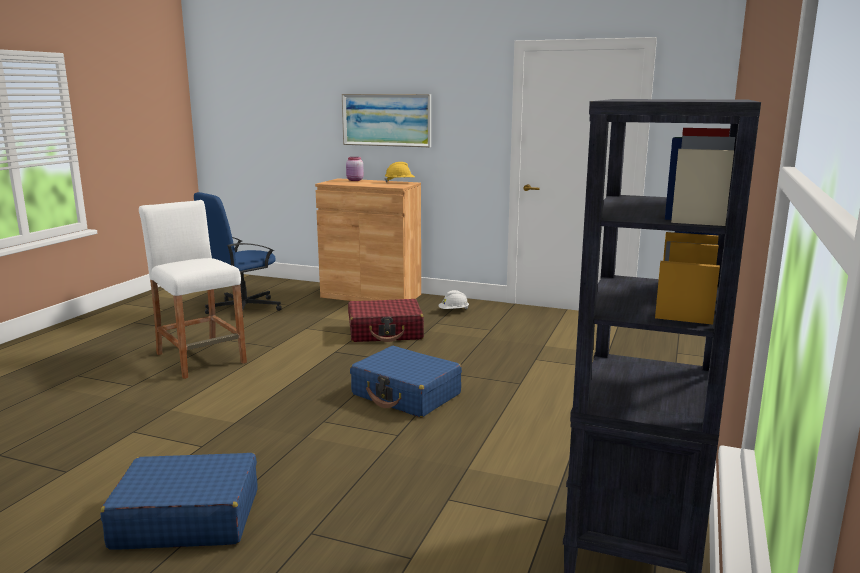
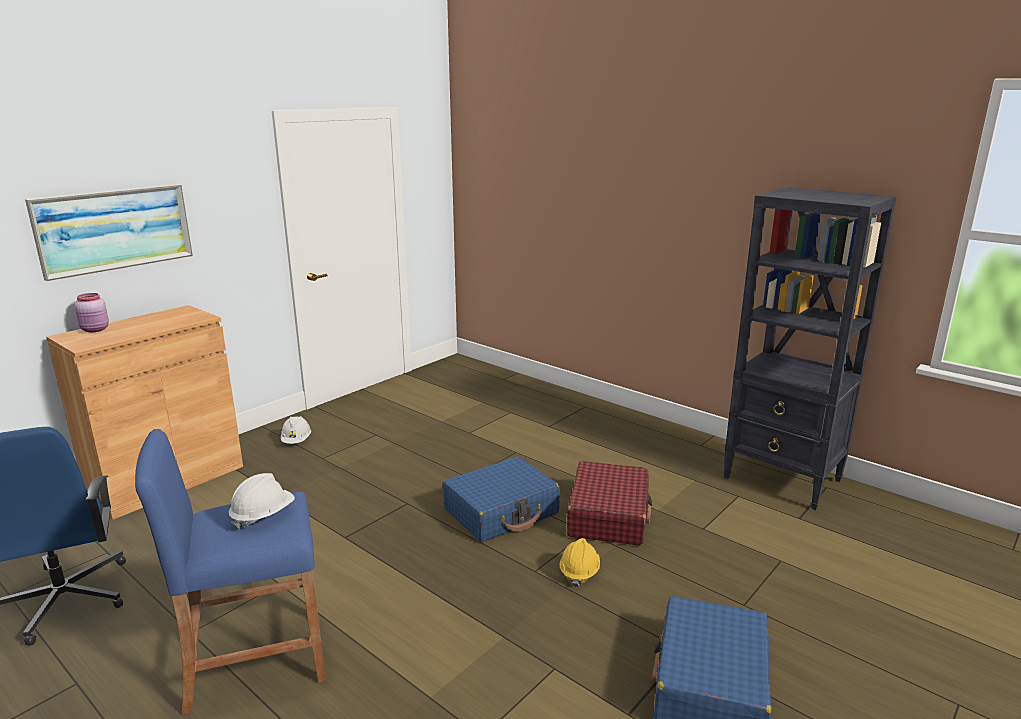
camera: 70 degrees left, 5 degrees up
(199, 263) = (263, 515): none -> white hard hat
(200, 358) = (255, 660): white stool -> blue stool
(385, 332) = (316, 493): red suitcase -> red suitcase (609, 515)
(400, 182) = (169, 312): yellow hard hat -> yellow hard hat (579, 572)

